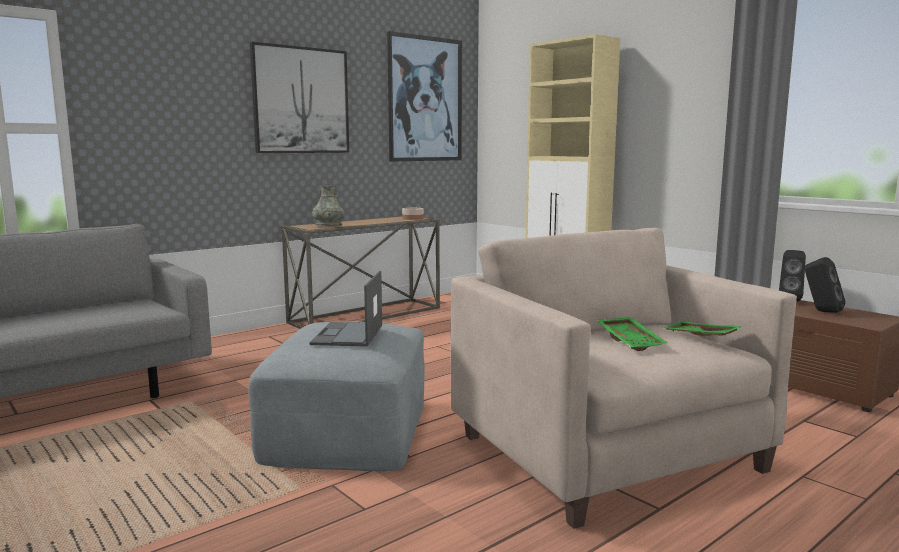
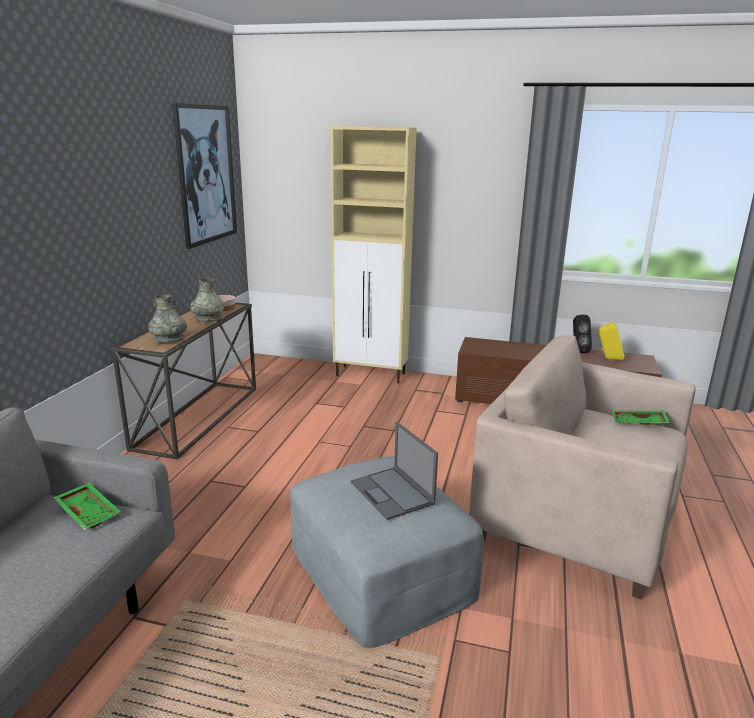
camera: 35 degrees left, 10 degrees up
(301, 100) = (110, 198): picture -> none
(384, 221) = (208, 318): none -> grey vase
(631, 341) = (616, 442): green tray -> green tray (89, 512)
(821, 311) = (608, 359): black speaker -> yellow speaker

